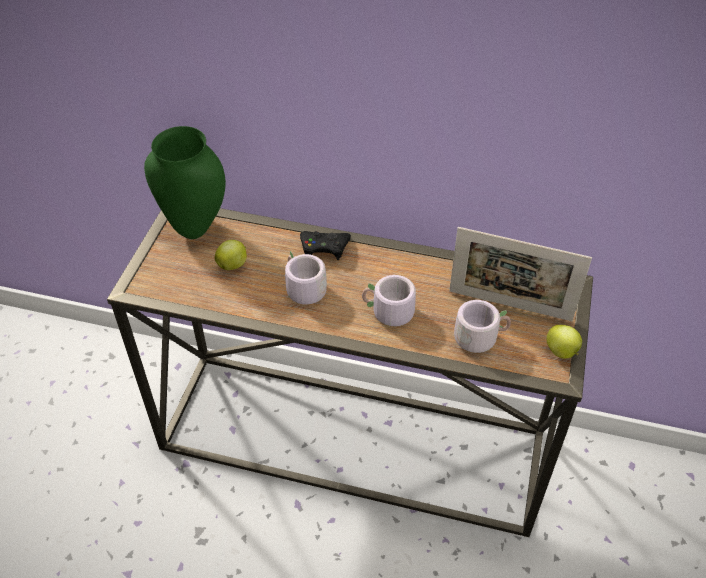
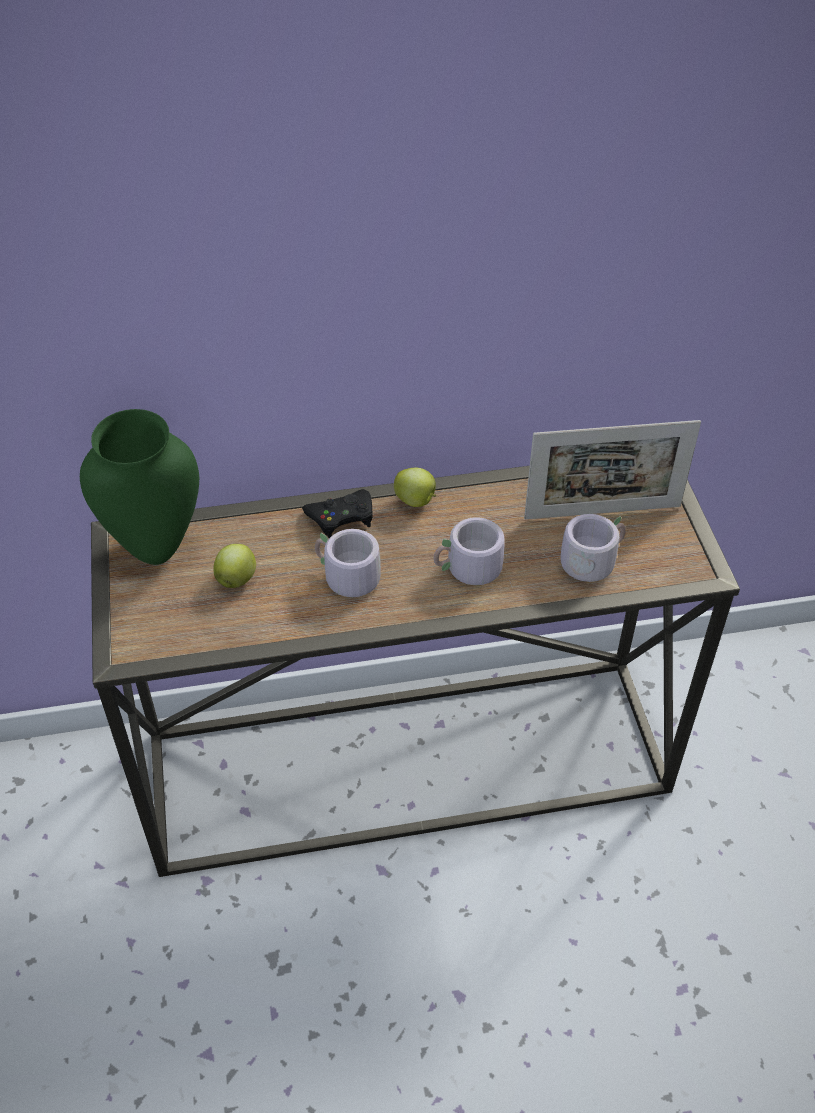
camera: 25 degrees left, 0 degrees up
(562, 352) = (690, 545): apple -> apple (416, 501)

